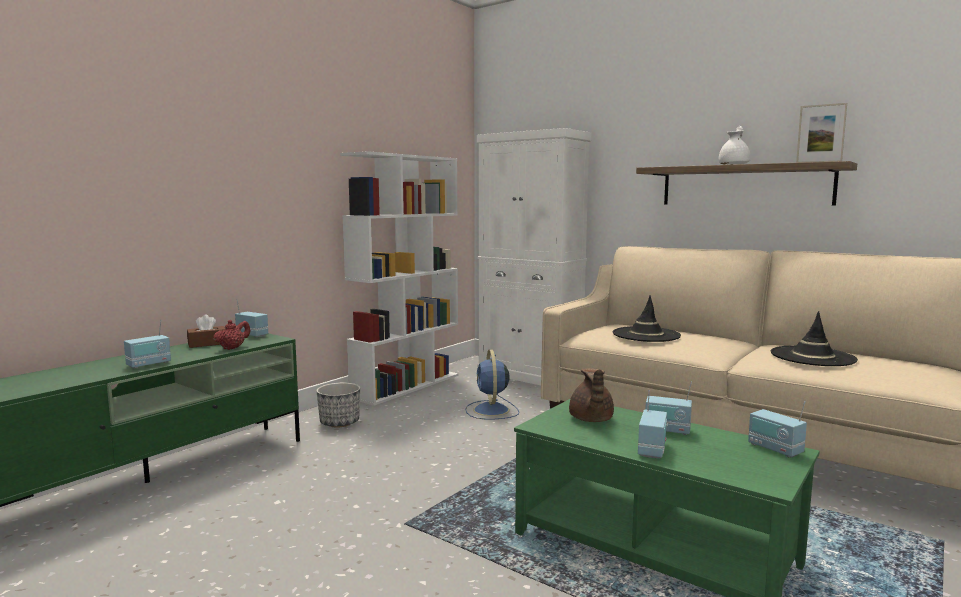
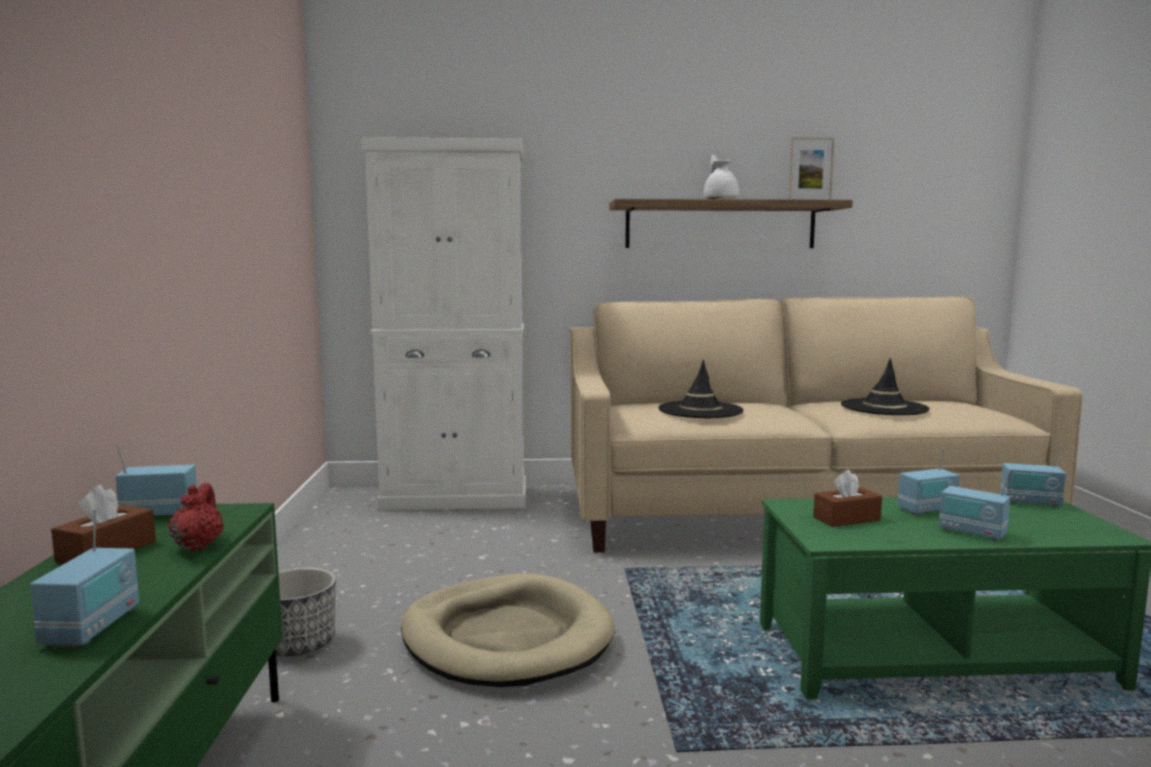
camera: 40 degrees left, 0 degrees up
(406, 386) = (305, 555): white bookcase -> none
(425, 449) = (506, 638): none -> beige dog bed
(491, 410) = (494, 557): blue fan -> none
(590, 419) = (846, 519): brown teapot -> brown tissue box
(652, 449) = (972, 533): radio -> radio turned 150 degrees clockwise

